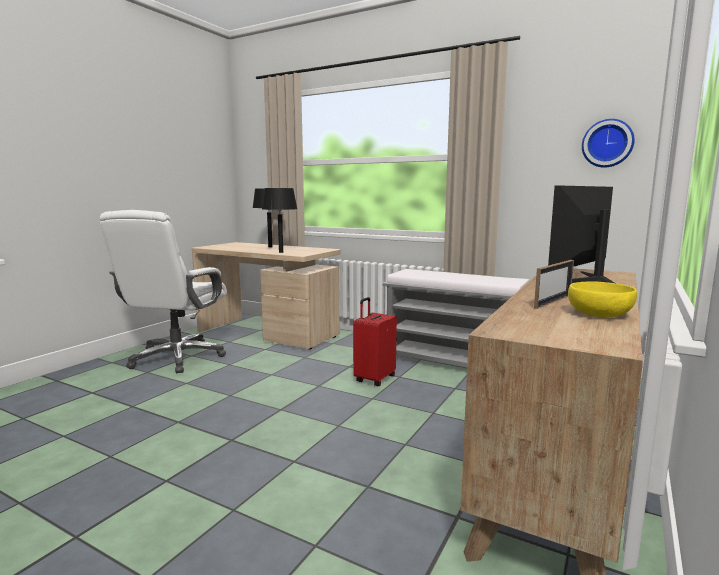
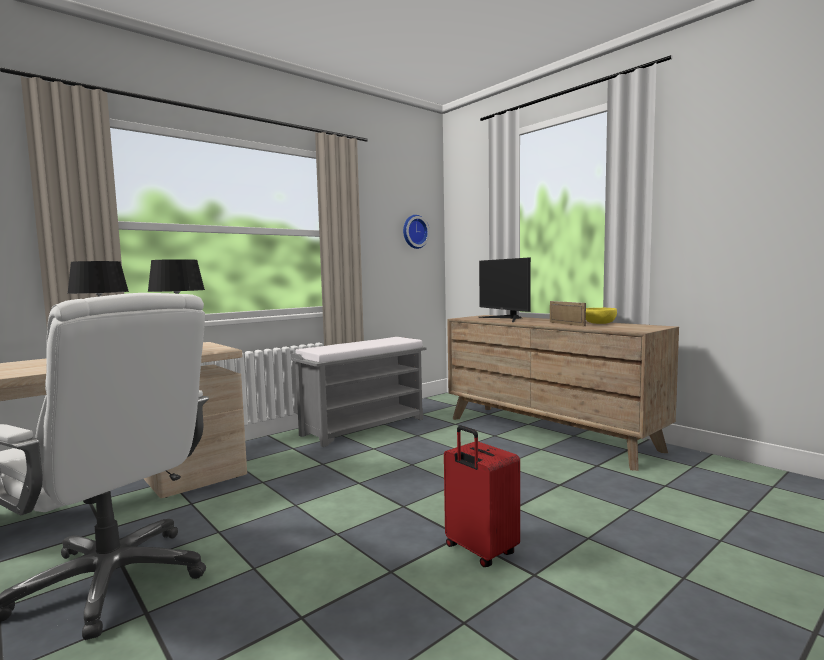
camera: 70 degrees left, 5 degrees down
(374, 379) = (368, 458): red suitcase -> red suitcase (479, 551)

